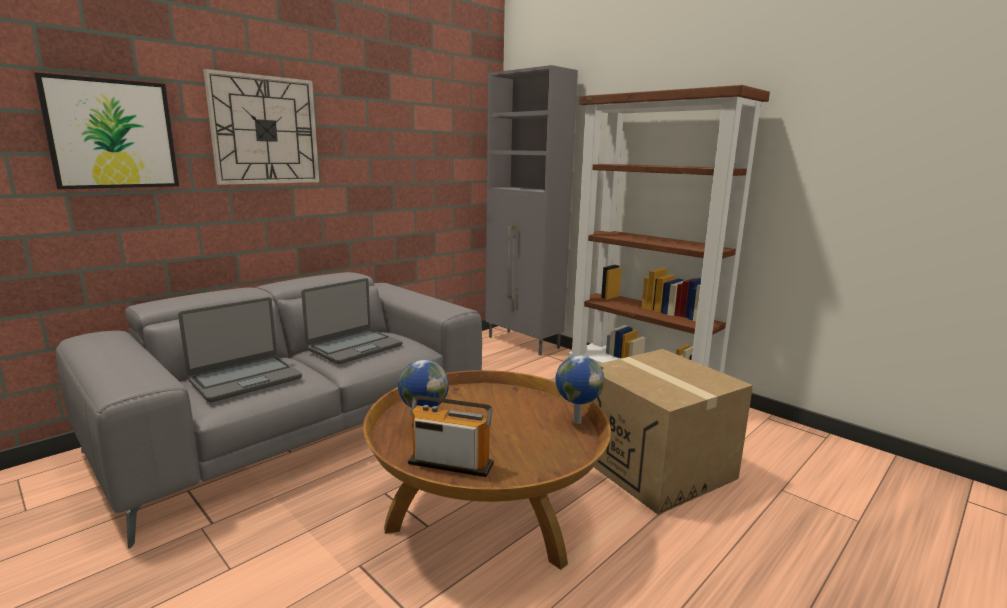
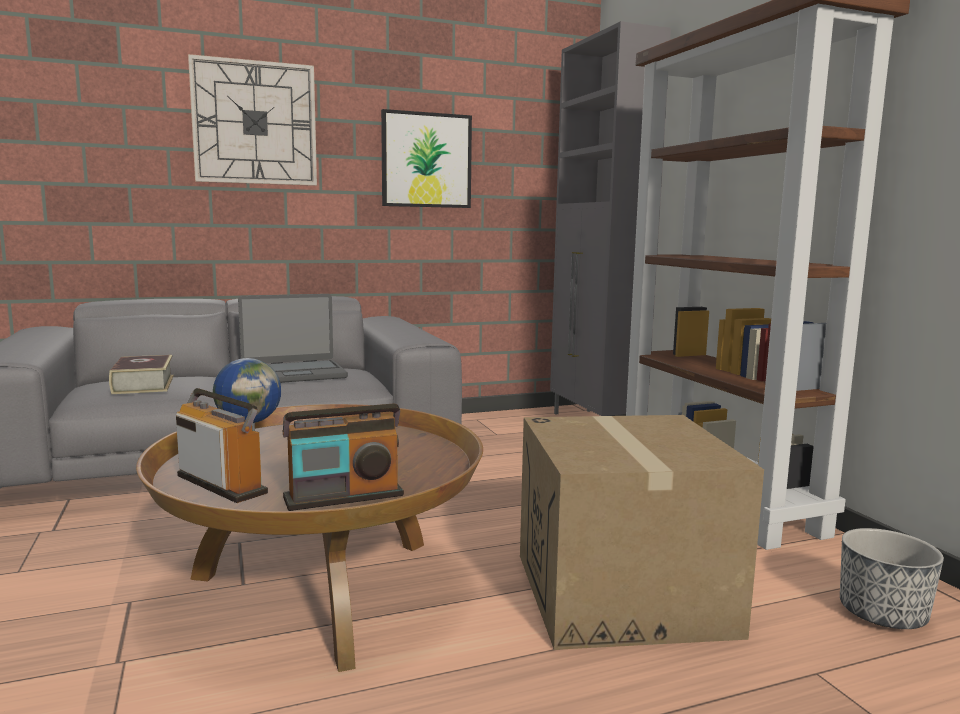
camera: 25 degrees right, 5 degrees down
(112, 134) = (89, 123): picture -> picture (426, 160)
(245, 379) = (143, 384): laptop -> book
(544, 454) = (344, 497): none -> radio
(576, 421) = (442, 475): globe -> none
(778, 446) = (881, 614): none -> planter

